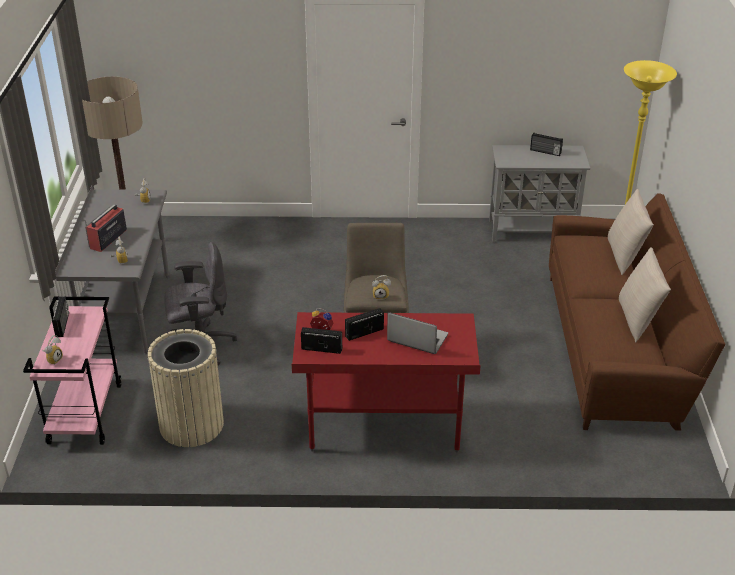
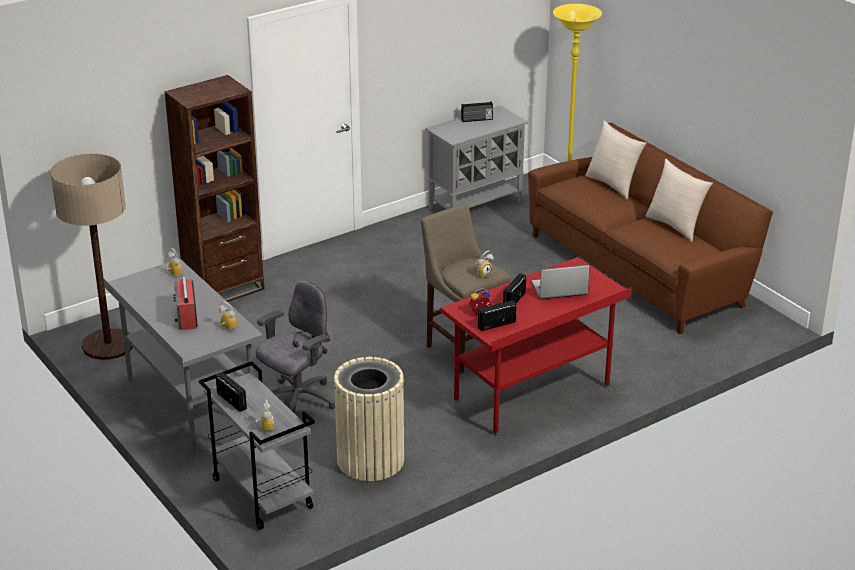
camera: 35 degrees left, 5 degrees down
(85, 413) = (261, 493): pink cart -> grey cart
(257, 230) = (224, 289): none -> brown bookcase

